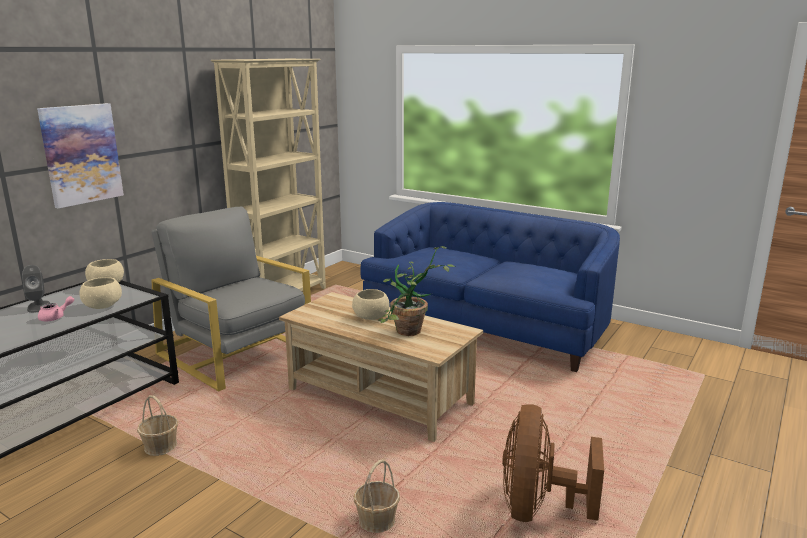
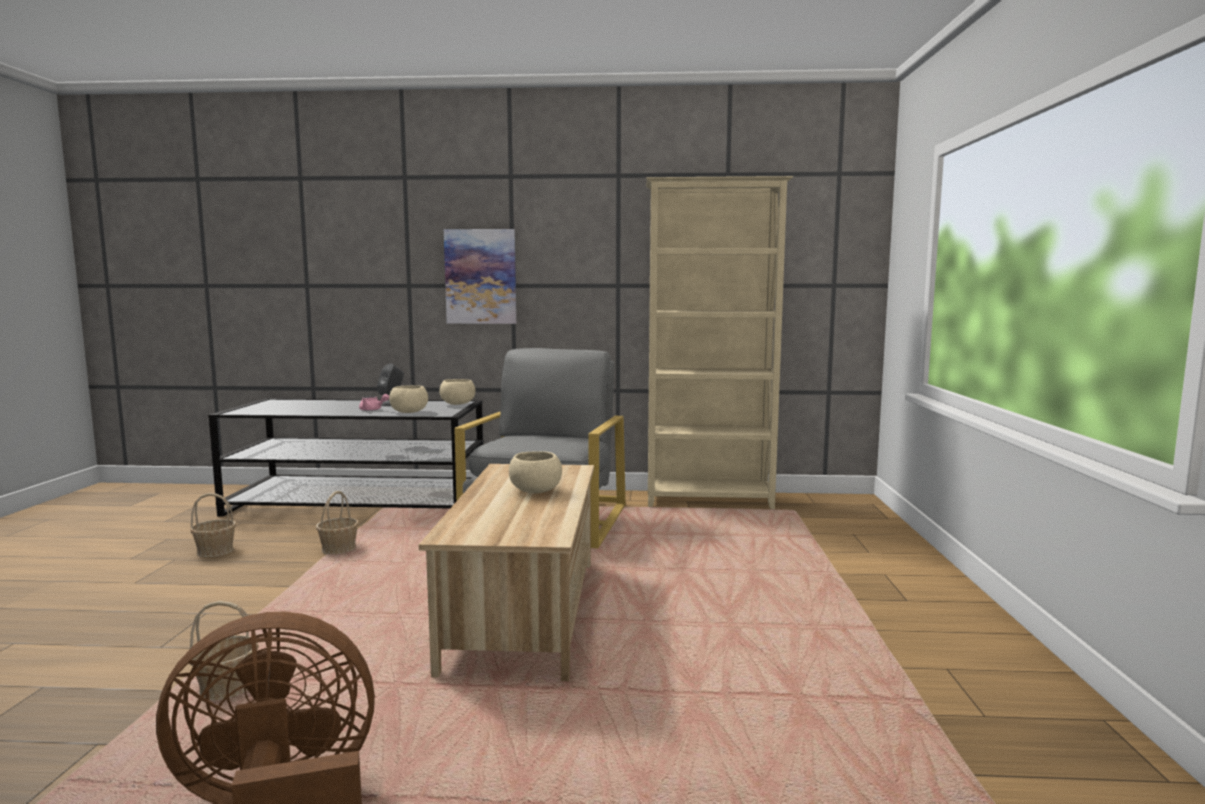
camera: 60 degrees right, 10 degrees down
(55, 517) = (215, 551): none -> basket
(410, 334) = (503, 515): potted plant -> none
(488, 324) = (863, 628): blue sofa -> none

